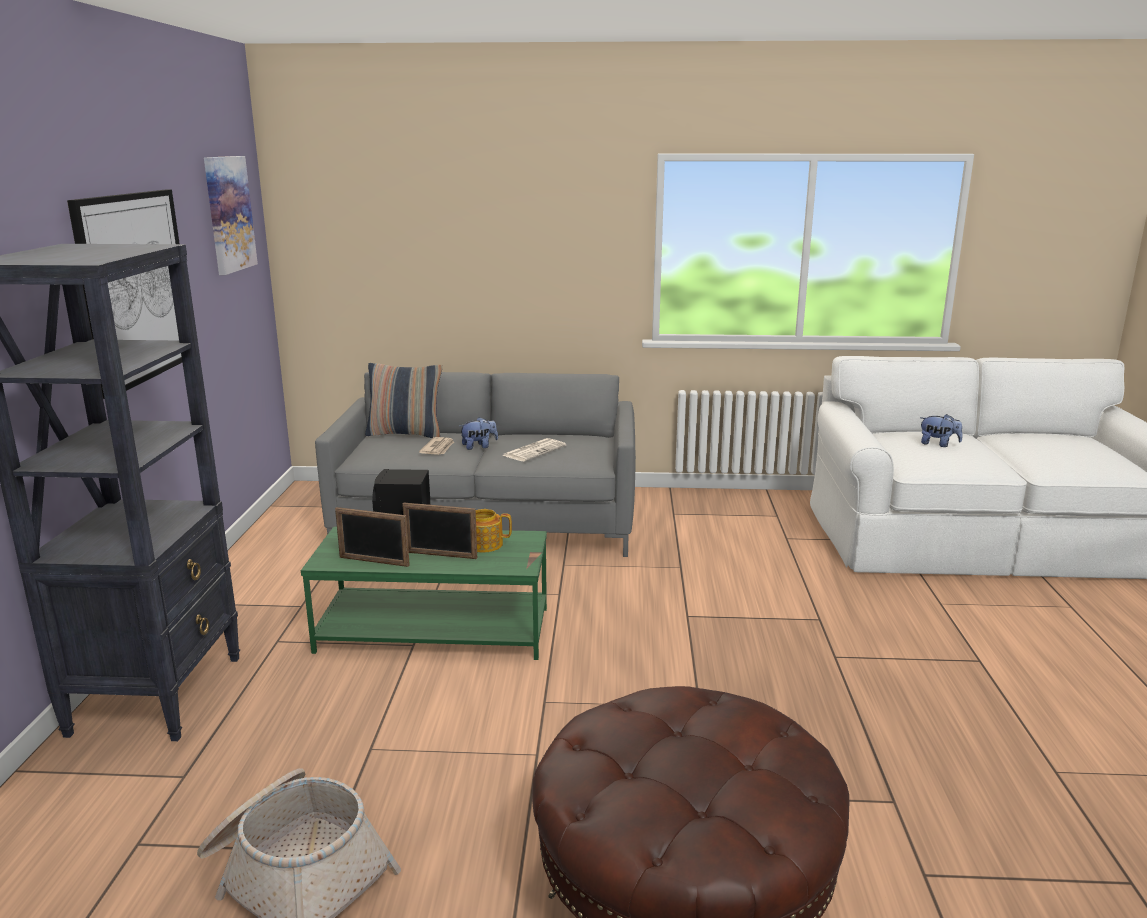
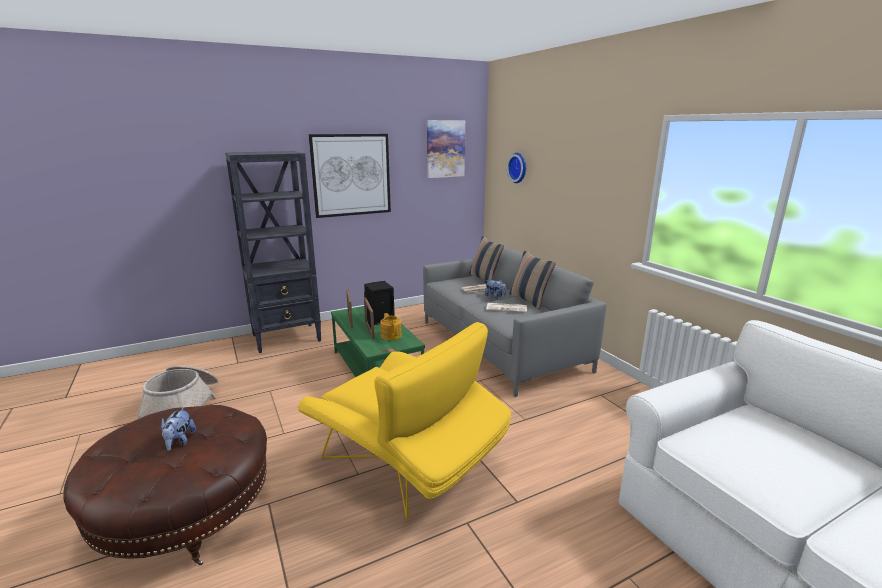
camera: 60 degrees right, 0 degrees up
(374, 237) = (518, 167): none -> wall clock
(526, 434) = (529, 300): none -> pillow
(705, 664) = (409, 463): none -> yellow armchair
(938, 444) = (775, 445): plush toy -> plush toy (179, 442)

